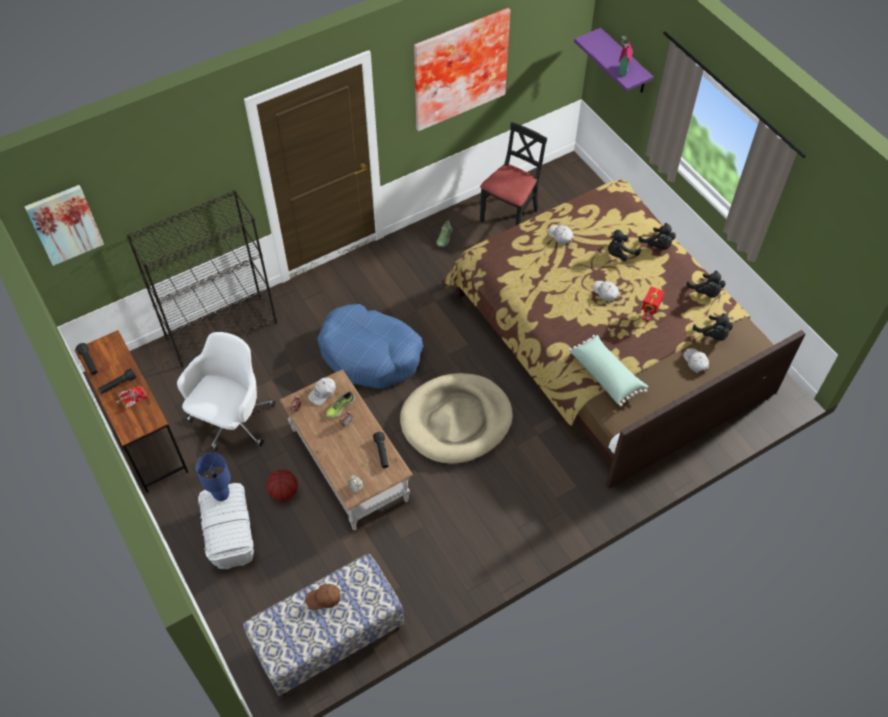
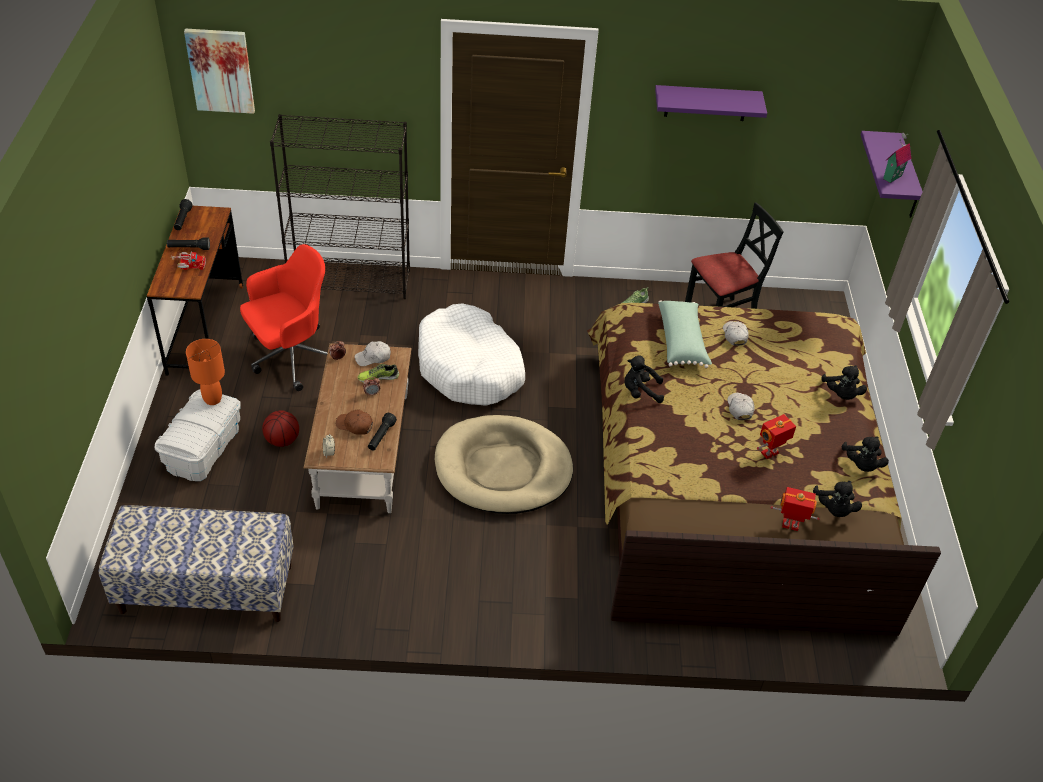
camera: 30 degrees right, 10 degrees down
(222, 495) = (212, 400): blue table lamp -> orange table lamp
(232, 421) = (291, 357): white office chair -> red office chair
(324, 599) = (209, 528): brown cap -> brown cap (355, 425)
(370, 354) = (469, 368): blue dog bed -> white dog bed
(459, 67) = (706, 103): picture -> purple shelf
(606, 374) = (673, 483): green pillow -> green pillow (682, 342)
(619, 254) = (788, 381): black plush toy -> black plush toy (640, 392)
(695, 362) = (790, 526): white cap -> toy robot

